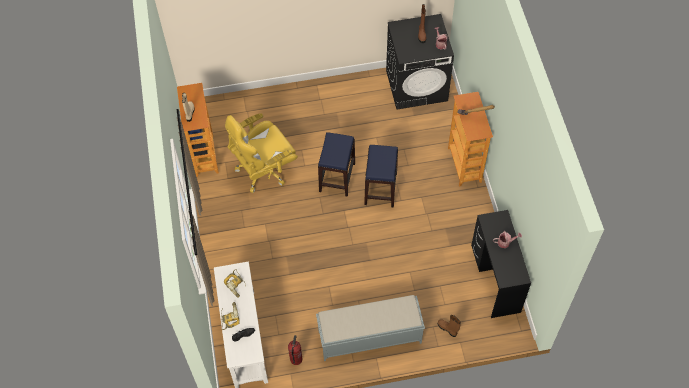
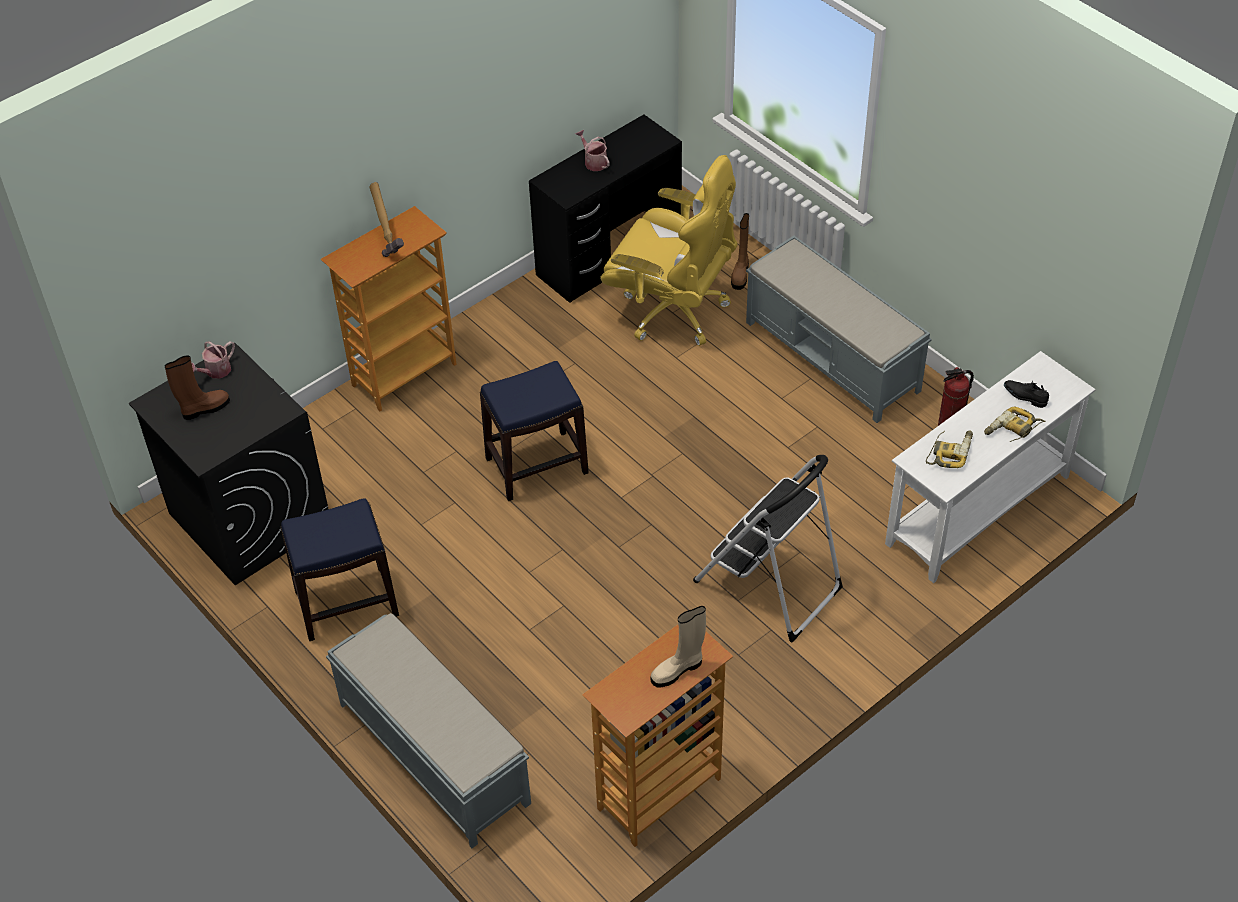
camera: 120 degrees left, 10 degrees down
(263, 238) = (770, 587): none -> step ladder
(265, 169) = (616, 666): yellow office chair -> yellow office chair (668, 310)
(270, 99) = (432, 752): none -> grey bench
(337, 177) = (555, 541): stool -> stool (346, 604)

